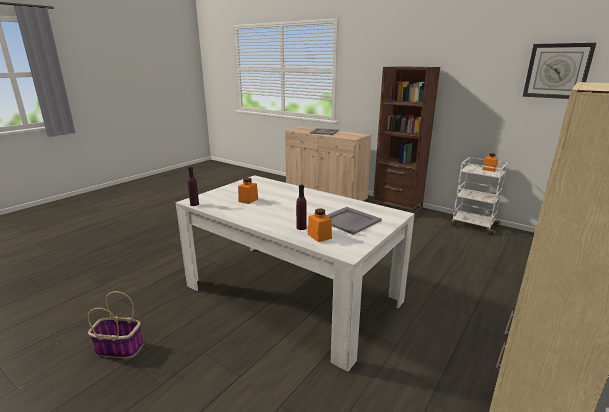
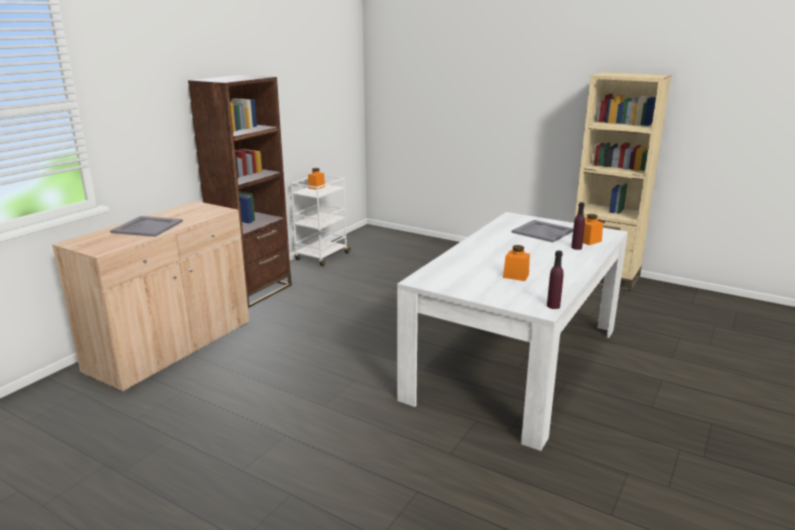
camera: 95 degrees left, 0 degrees up
(118, 348) = (698, 474): basket -> none
(557, 71) = (326, 68): wall clock -> none

